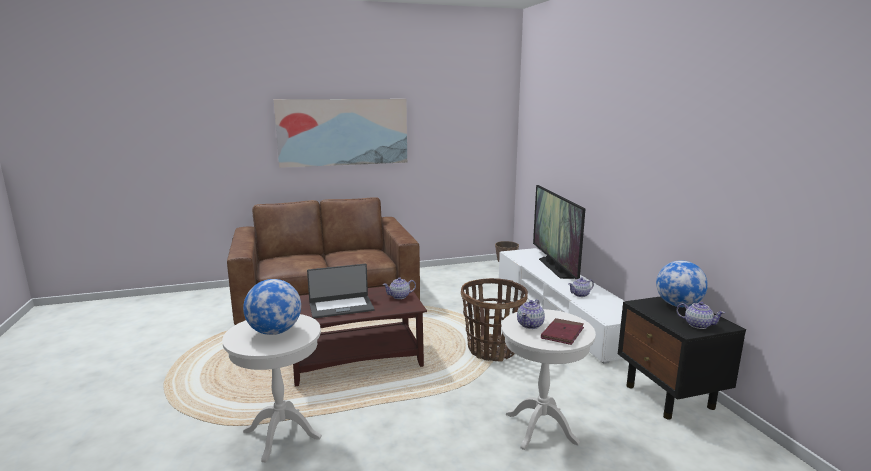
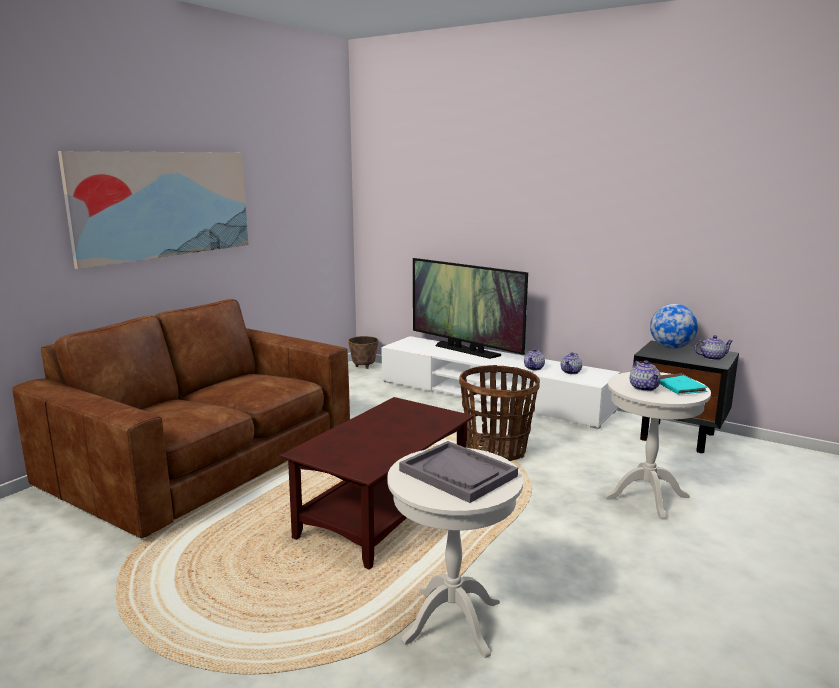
camera: 40 degrees left, 0 degrees up
(275, 332) = (458, 473): globe -> grey tray
(341, 307) = (380, 441): laptop -> none
(400, 296) = (417, 411): teapot -> teapot (571, 372)
(562, 334) = (679, 387): red book -> turquoise book

